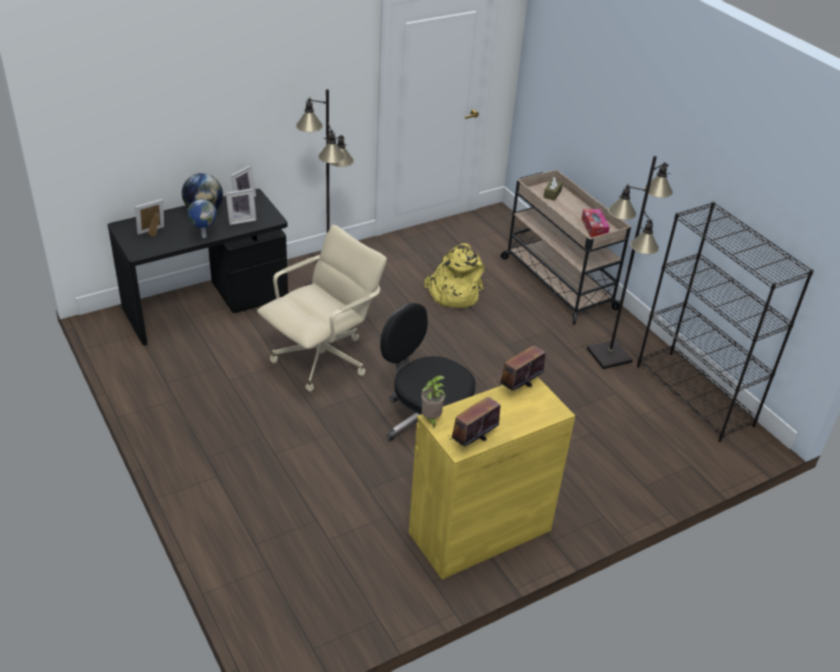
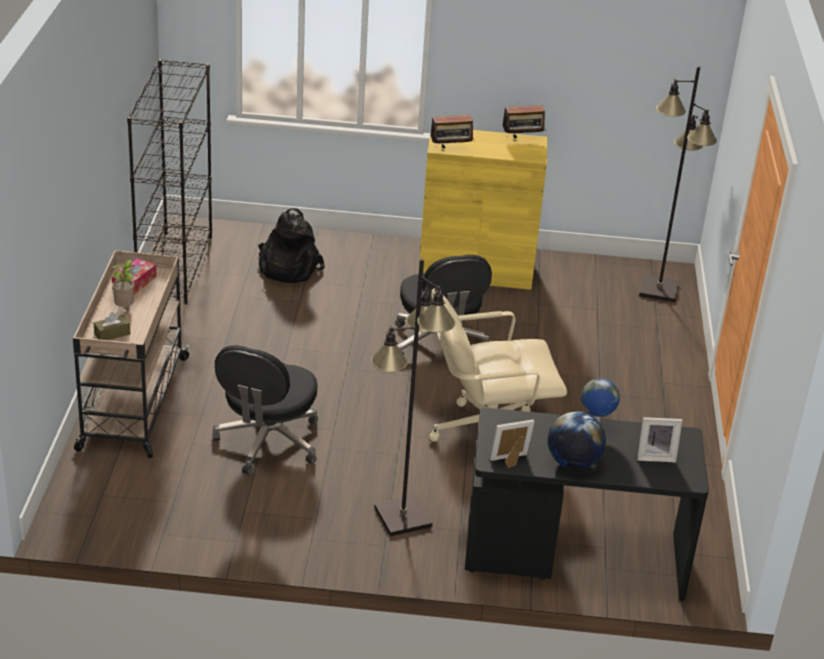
camera: 145 degrees left, 5 degrees down
(241, 219) = (534, 432): picture frame -> none
(431, 419) = (538, 158): potted plant -> potted plant (125, 308)
(453, 294) = (268, 442): yellow backpack -> black office chair
(610, 355) = (196, 321): black floor lamp -> black floor lamp (658, 289)
(623, 440) = (287, 268): none -> black backpack

